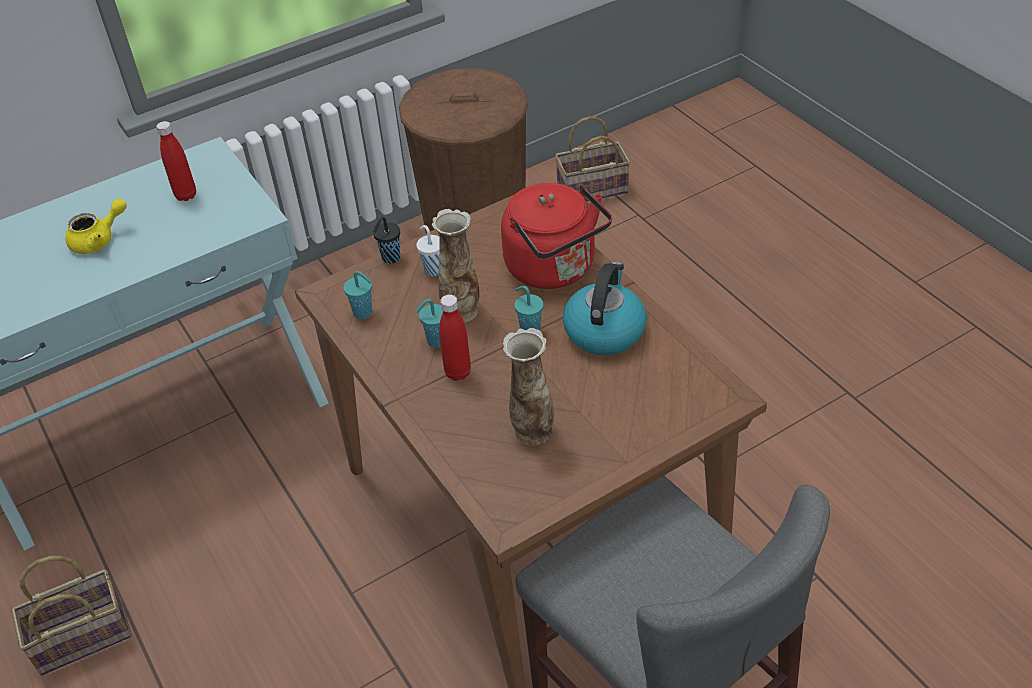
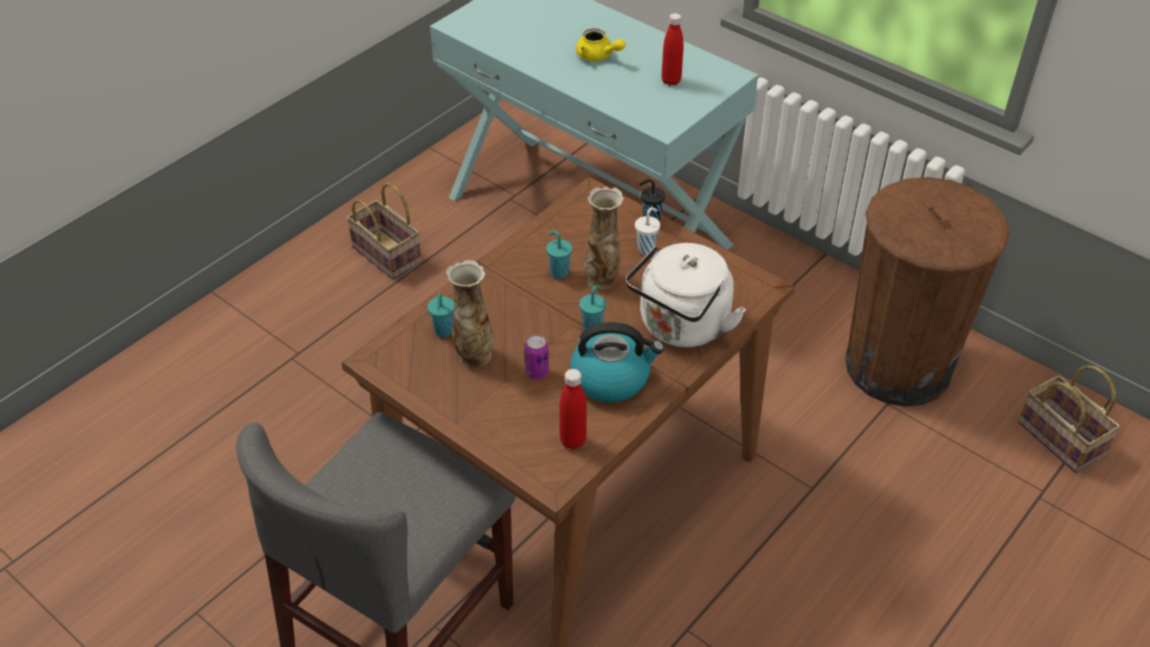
camera: 70 degrees right, 0 degrees up
(364, 313) = (576, 222): turquoise cup -> turquoise cup (443, 332)
(458, 372) = (526, 294): red bottle -> red bottle (573, 441)
(554, 269) = (681, 327): red kettle -> white kettle
(576, 384) = (537, 372): none -> can

